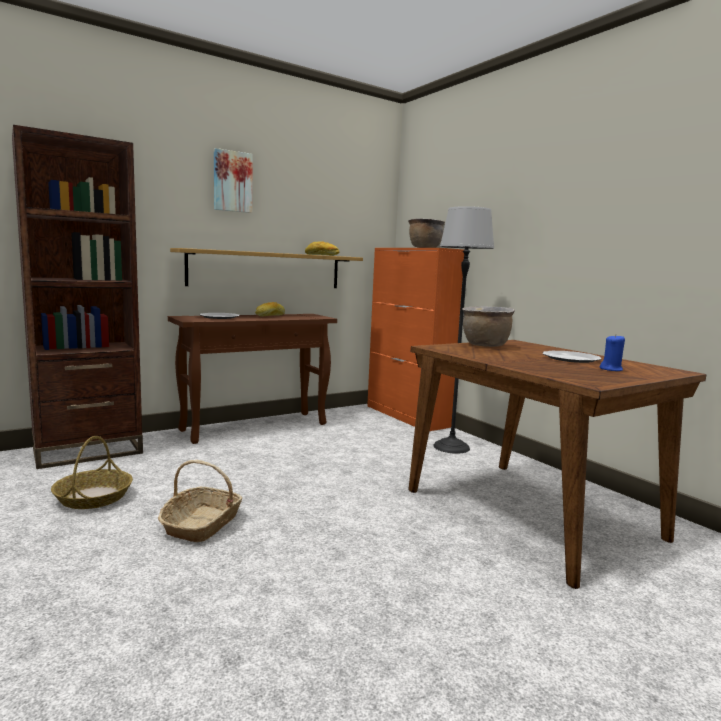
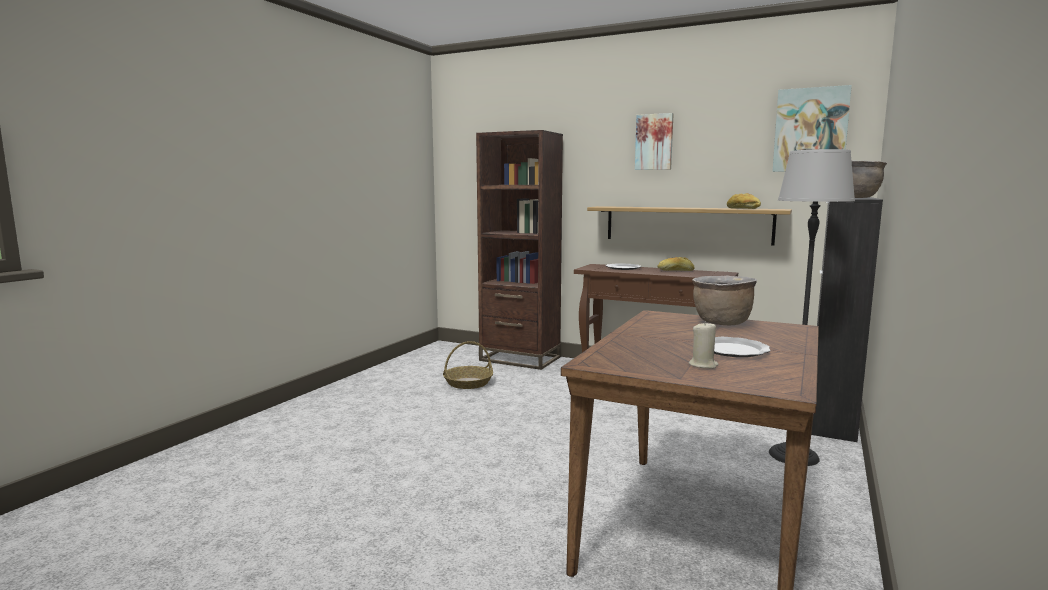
camera: 60 degrees right, 0 degrees up
(202, 524) = (476, 416): basket -> none
(357, 191) = (810, 130): none -> picture
(407, 416) = (831, 415): orange cabinet -> black cabinet
(611, 369) = (703, 365): blue candle -> beige candle

